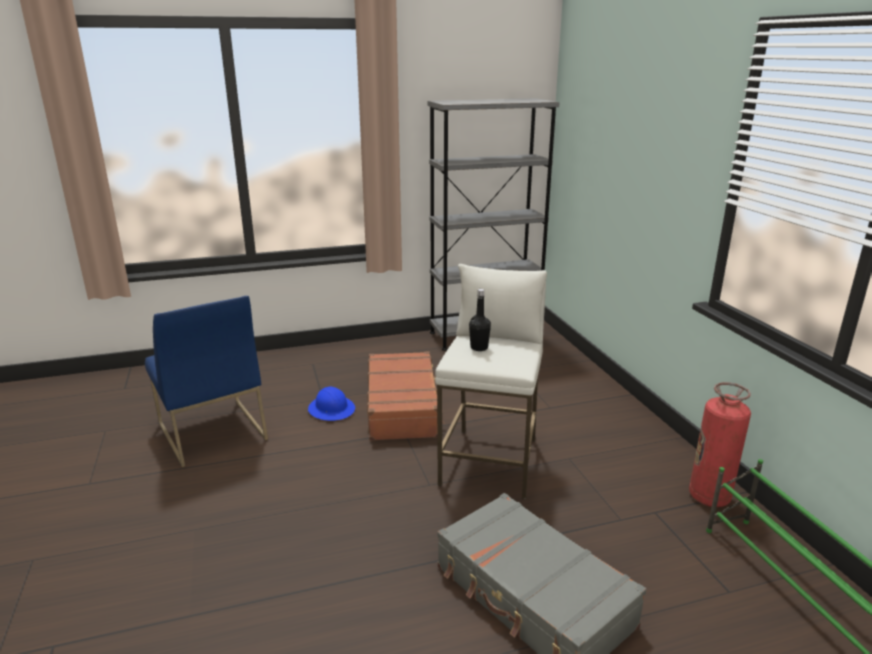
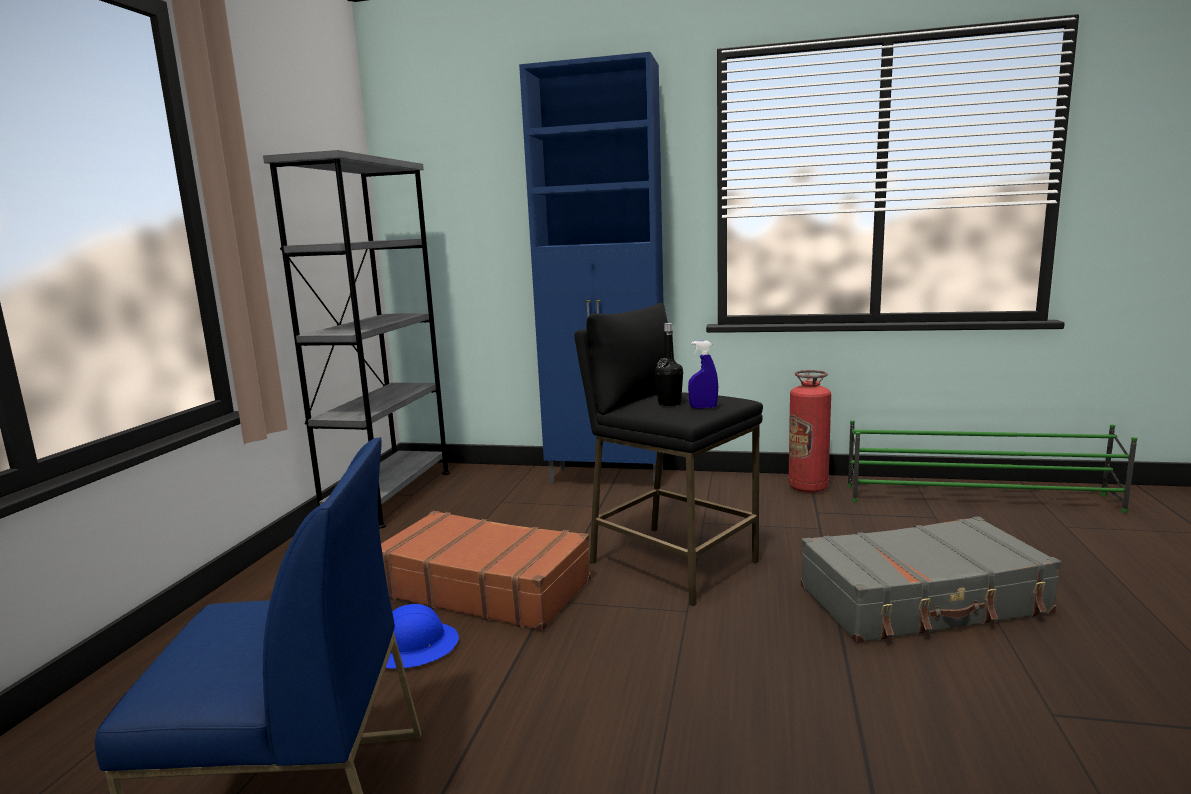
camera: 60 degrees left, 10 degrees down
(478, 360) = (703, 407): none -> blue spray bottle
(490, 461) = (671, 562): white stool -> black stool
(603, 395) = (608, 478): none -> blue cabinet

